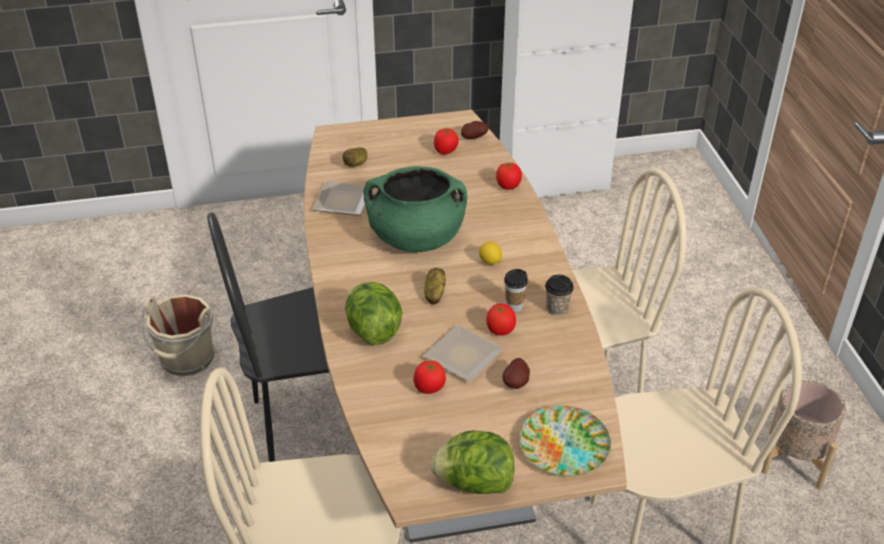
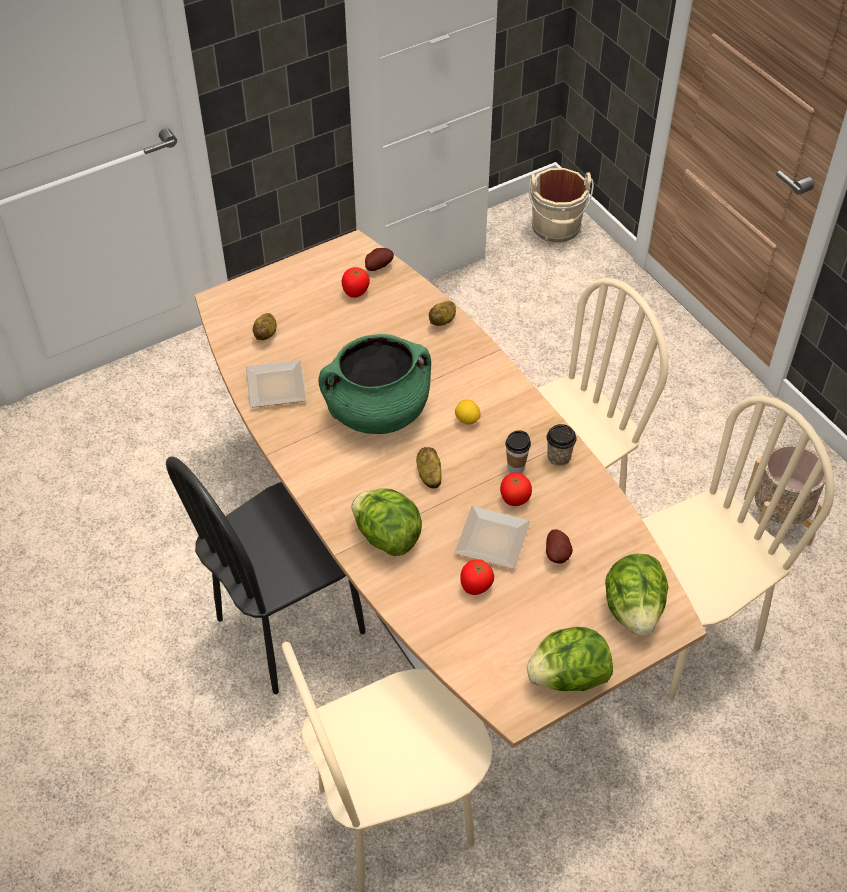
camera: 20 degrees left, 10 degrees up
(186, 360) = (117, 593): beige bucket -> beige bucket (556, 229)
(508, 186) = (443, 320): tomato -> potato
(564, 445) = (633, 609): plate -> lettuce

